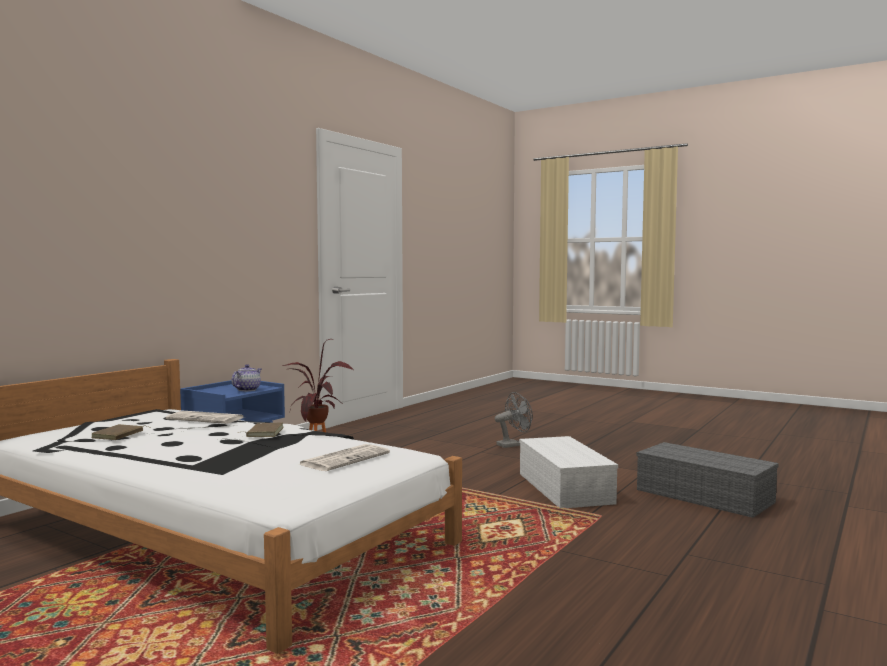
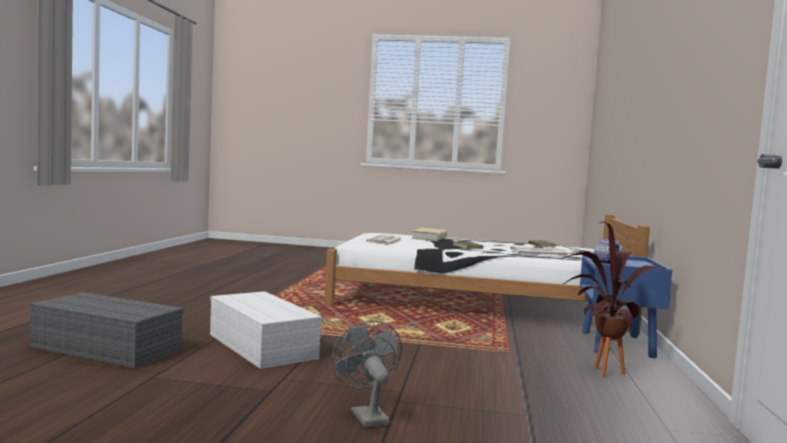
camera: 155 degrees right, 0 degrees up
(227, 469) = (429, 238): none -> beige book
(513, 445) = (366, 415): grey fan -> grey fan turned 120 degrees clockwise

